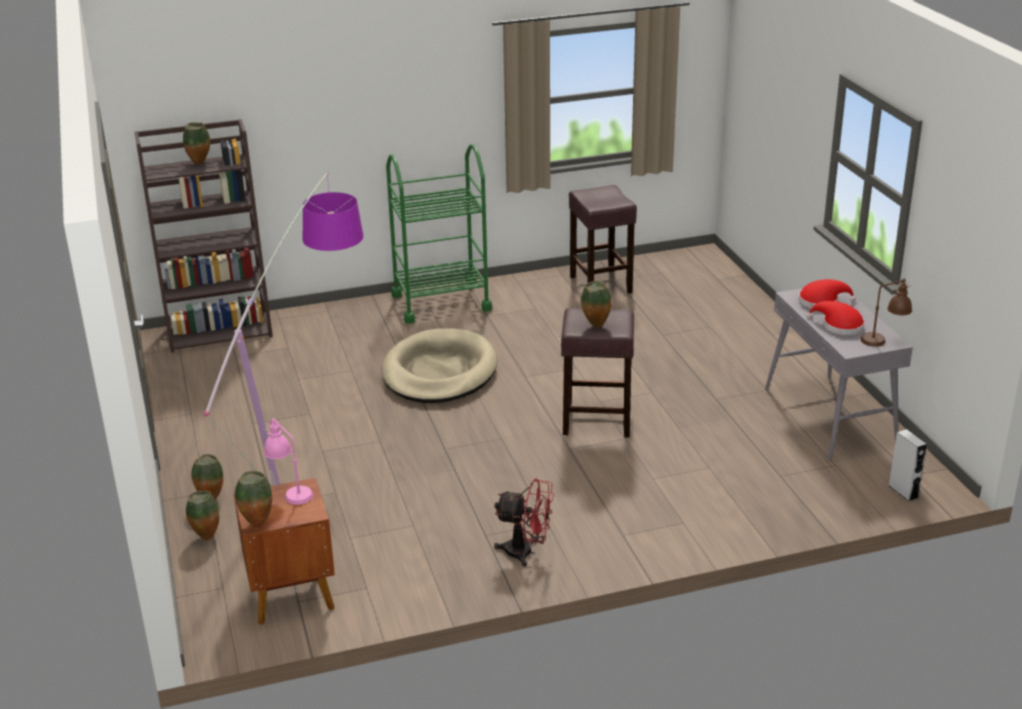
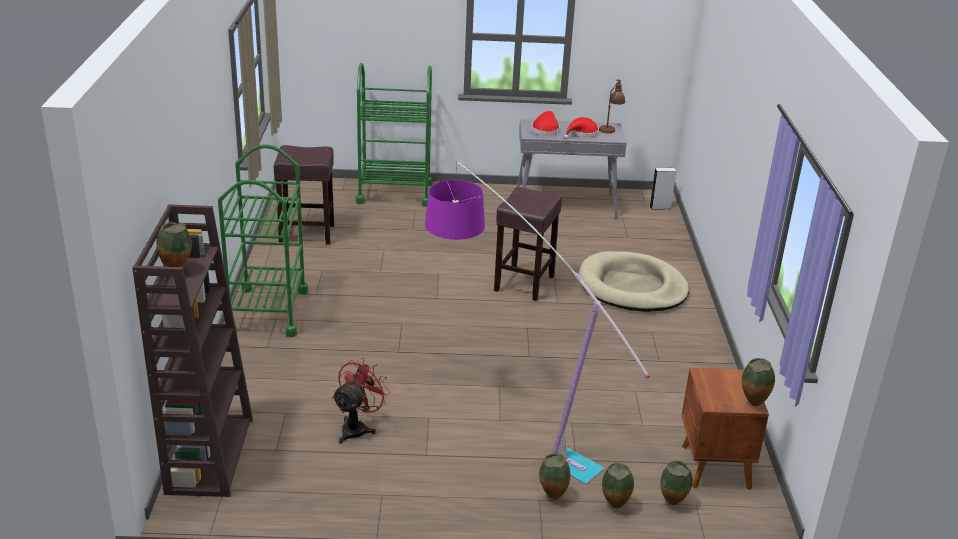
camera: 75 degrees left, 0 degrees up
(290, 492) = (709, 382): pink table lamp -> none
(439, 372) = (400, 336): beige dog bed -> beige dog bed (632, 287)
(526, 552) = (686, 348): red fan -> red fan (358, 428)
(595, 326) = (536, 203): vase -> vase (672, 504)
(739, 307) = (394, 193): none -> green cart

